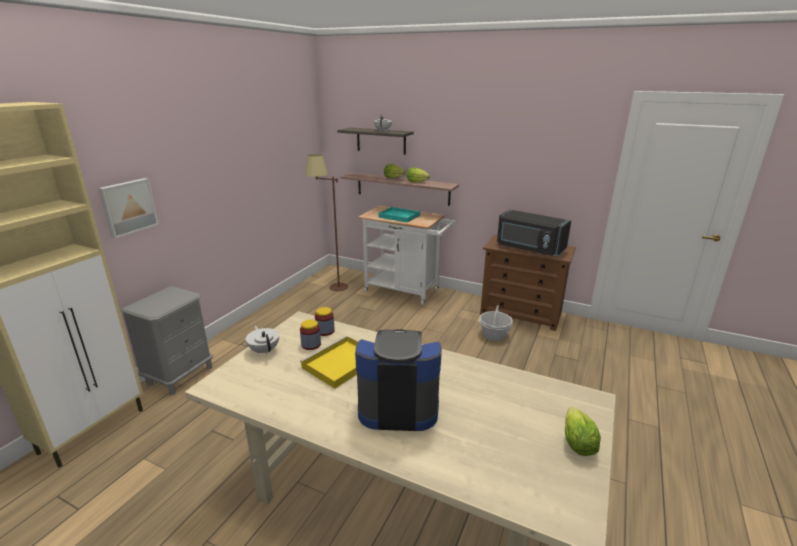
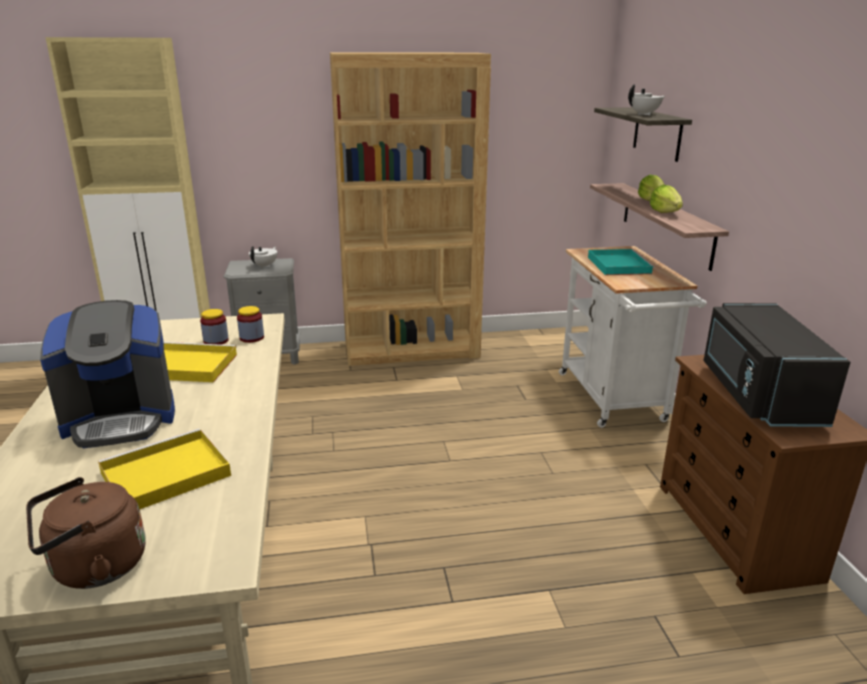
camera: 55 degrees right, 0 degrees up
(128, 207) = (257, 158): picture -> none
(264, 350) = (186, 326): white teapot -> white teapot (265, 266)
(269, 319) = (412, 350): none -> brown bookcase
(331, 289) = (529, 352): brown floor lamp -> none
(398, 406) = (121, 419): coffee machine -> coffee machine turned 105 degrees clockwise
(491, 402) = (163, 475): none -> yellow tray
(494, 335) = (616, 523): basket -> none
(577, 443) = (93, 568): lettuce -> brown kettle

